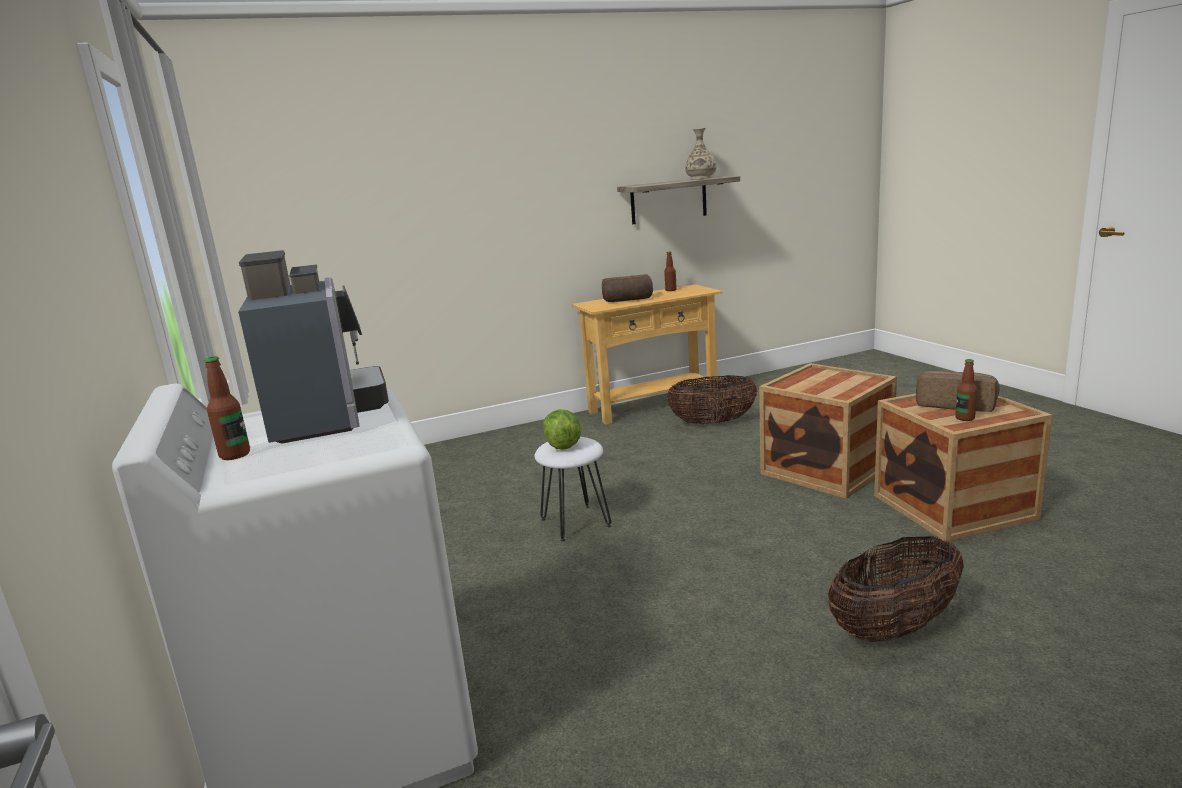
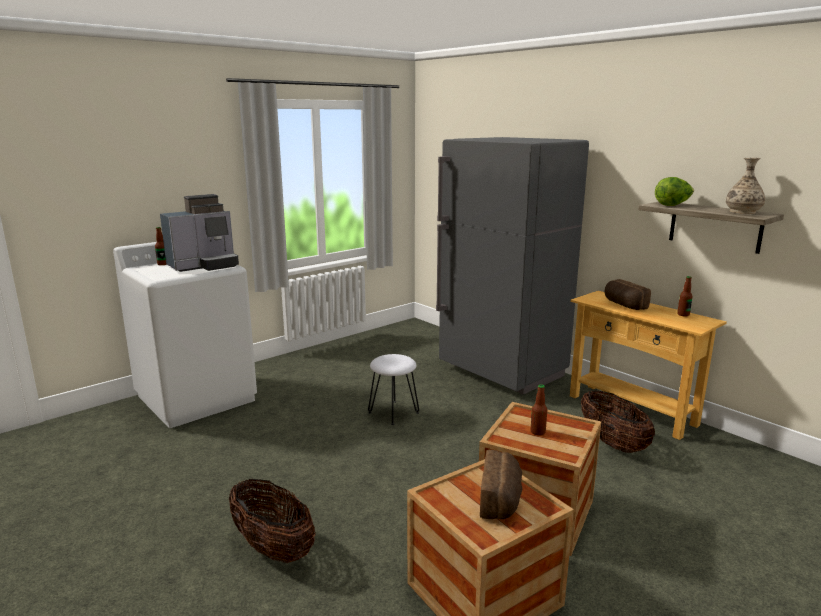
camera: 70 degrees right, 0 degrees up
(516, 447) = (502, 372): none -> grey fridge
(563, 444) = (393, 358): lettuce -> lettuce (673, 205)
(965, 418) = (460, 502): bottle -> bottle (537, 432)

